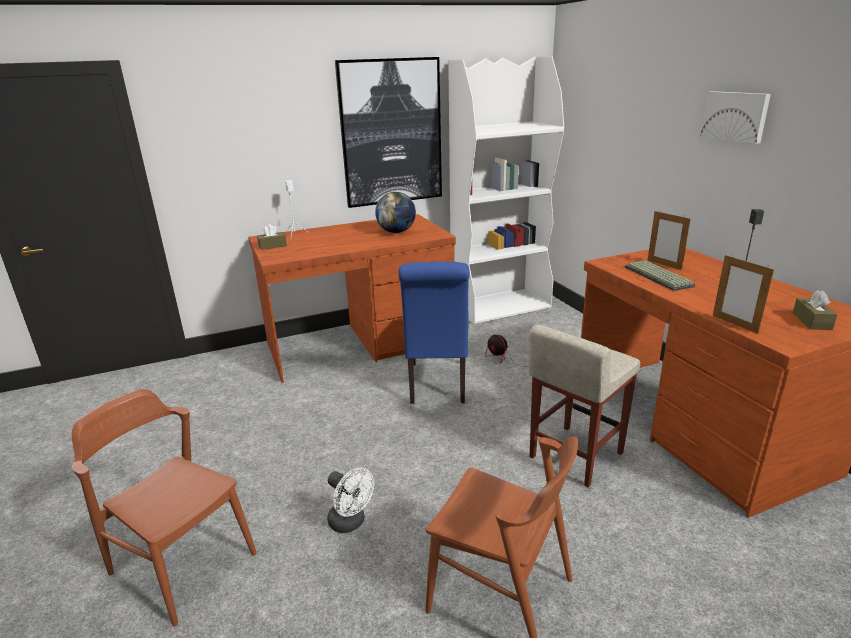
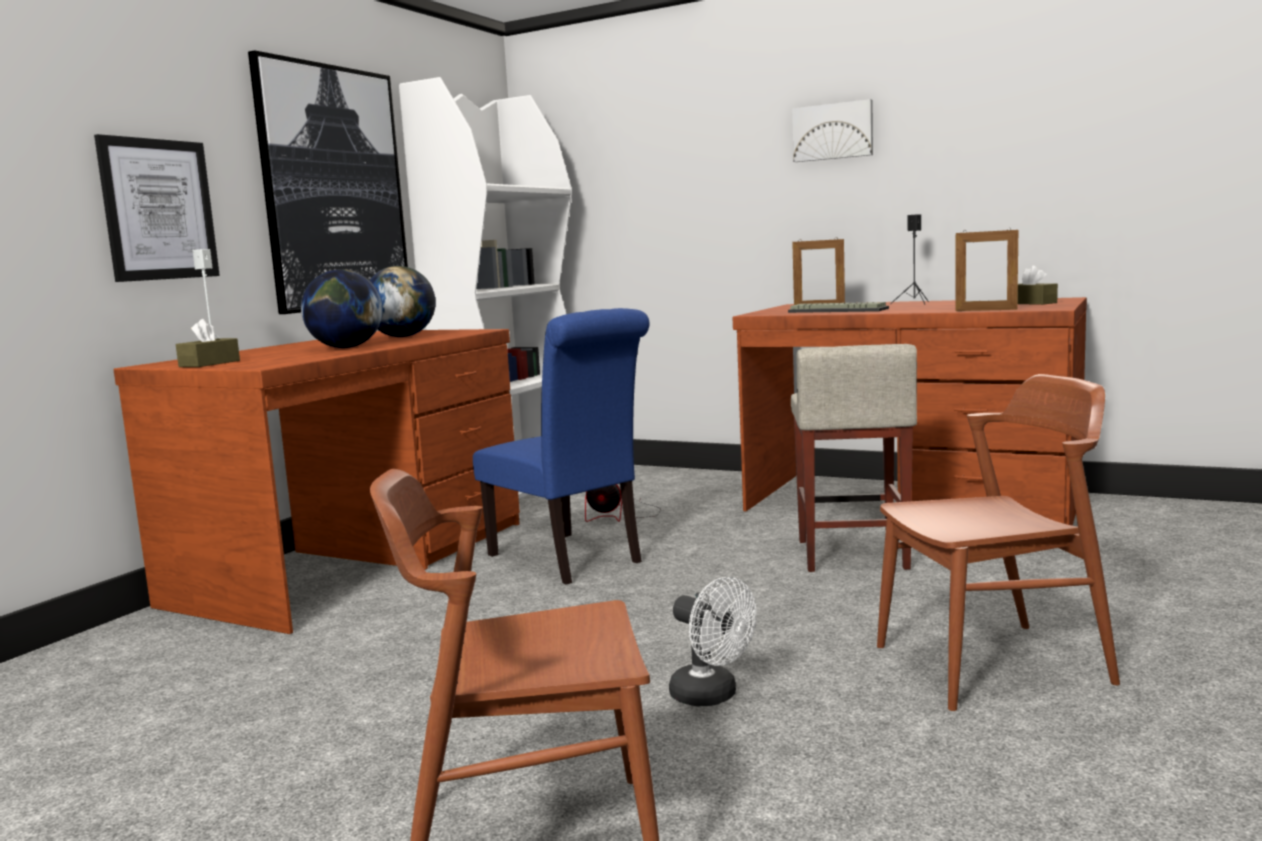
camera: 40 degrees left, 15 degrees down
(275, 157) = (158, 209): none -> picture
(346, 242) = (346, 347): none -> globe
(351, 523) = (712, 696): white fan -> white fan turned 45 degrees clockwise

